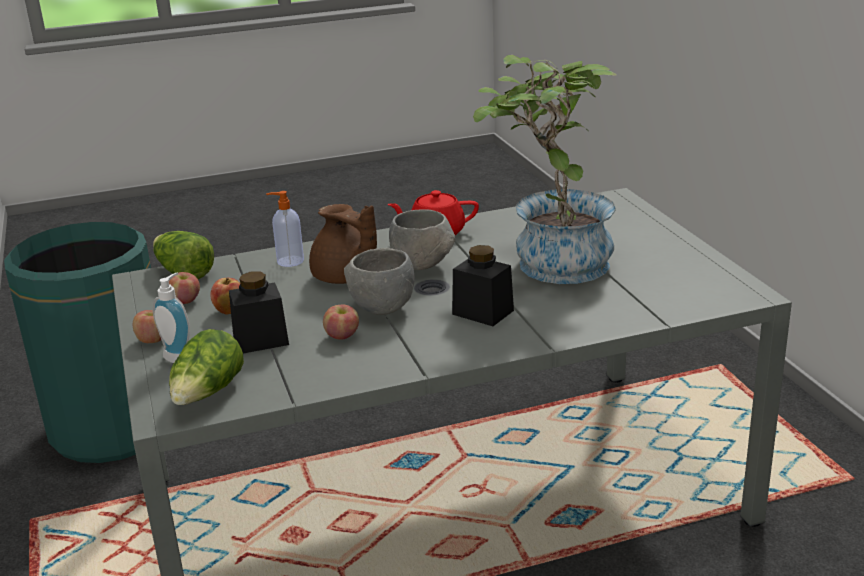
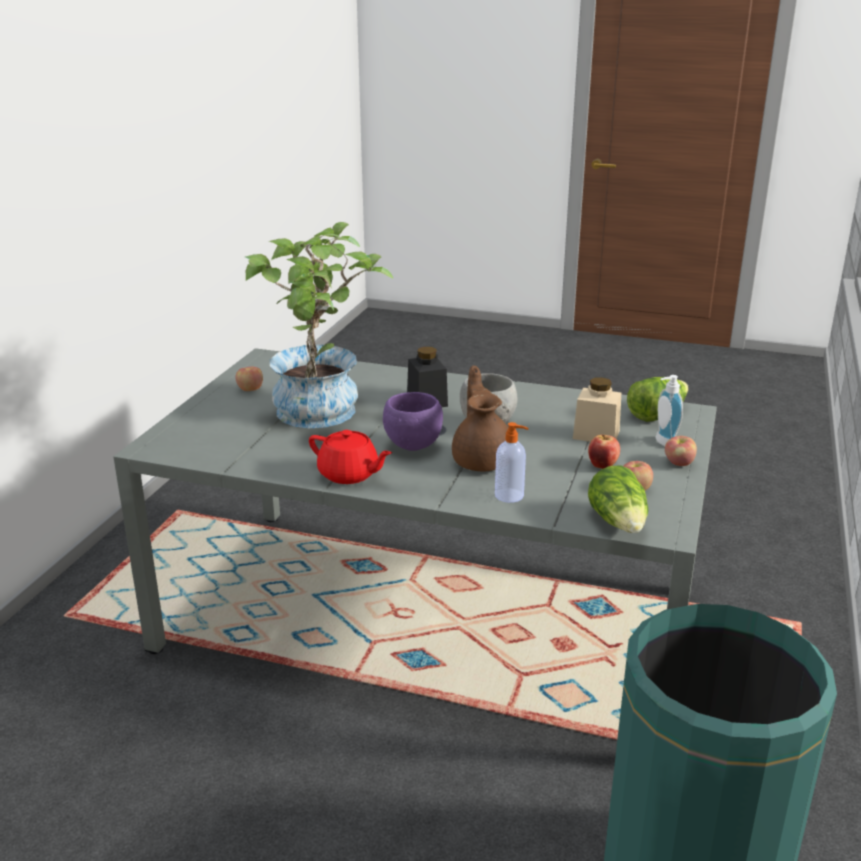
camera: 145 degrees left, 0 degrees up
(261, 340) = (596, 435): black jar -> beige jar
(342, 336) = (537, 418): apple -> apple (250, 389)
(422, 266) = (412, 445): grey bowl -> purple bowl

